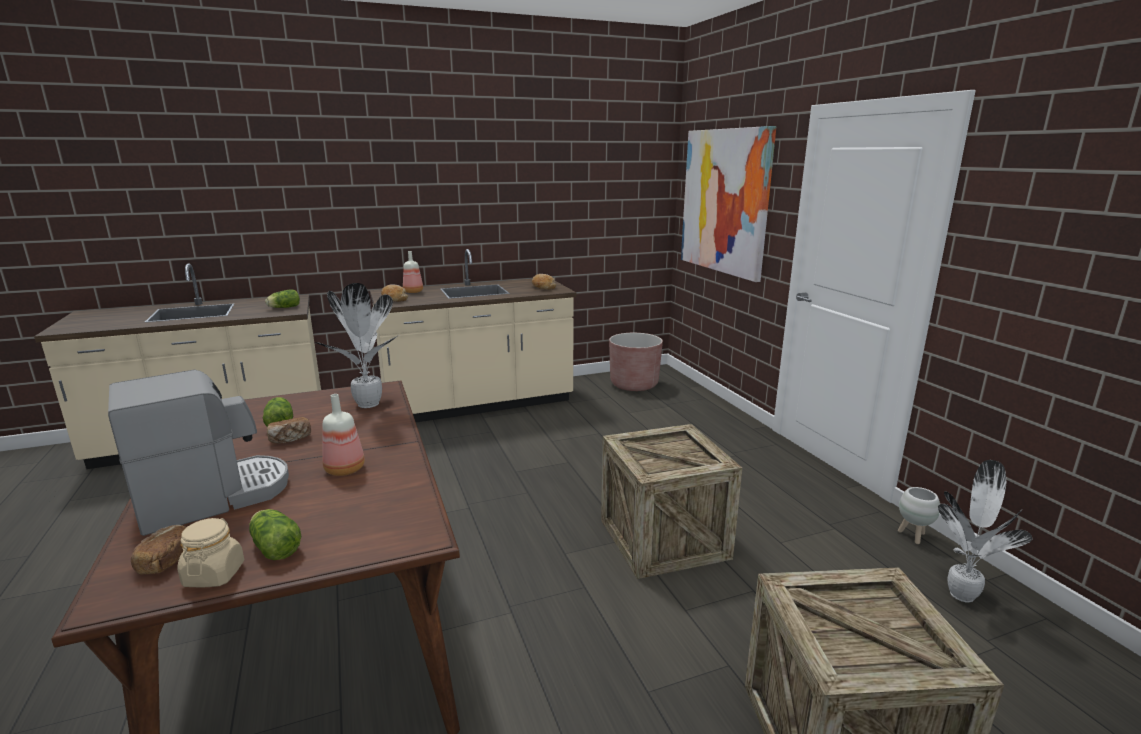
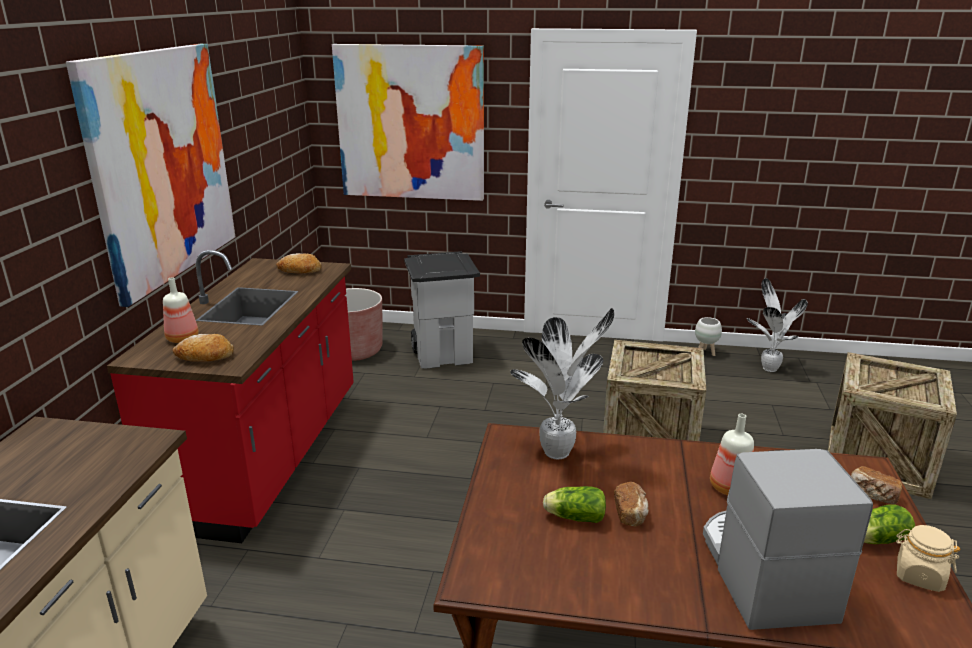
camera: 60 degrees left, 5 degrees up
(166, 561) = (892, 605): bread -> bread (873, 495)
(283, 307) = (104, 446): lettuce -> none
(457, 189) = (162, 165): none -> picture
(478, 404) = (269, 456): beige counter -> red counter
(676, 412) = (444, 355): none -> grey trash can

